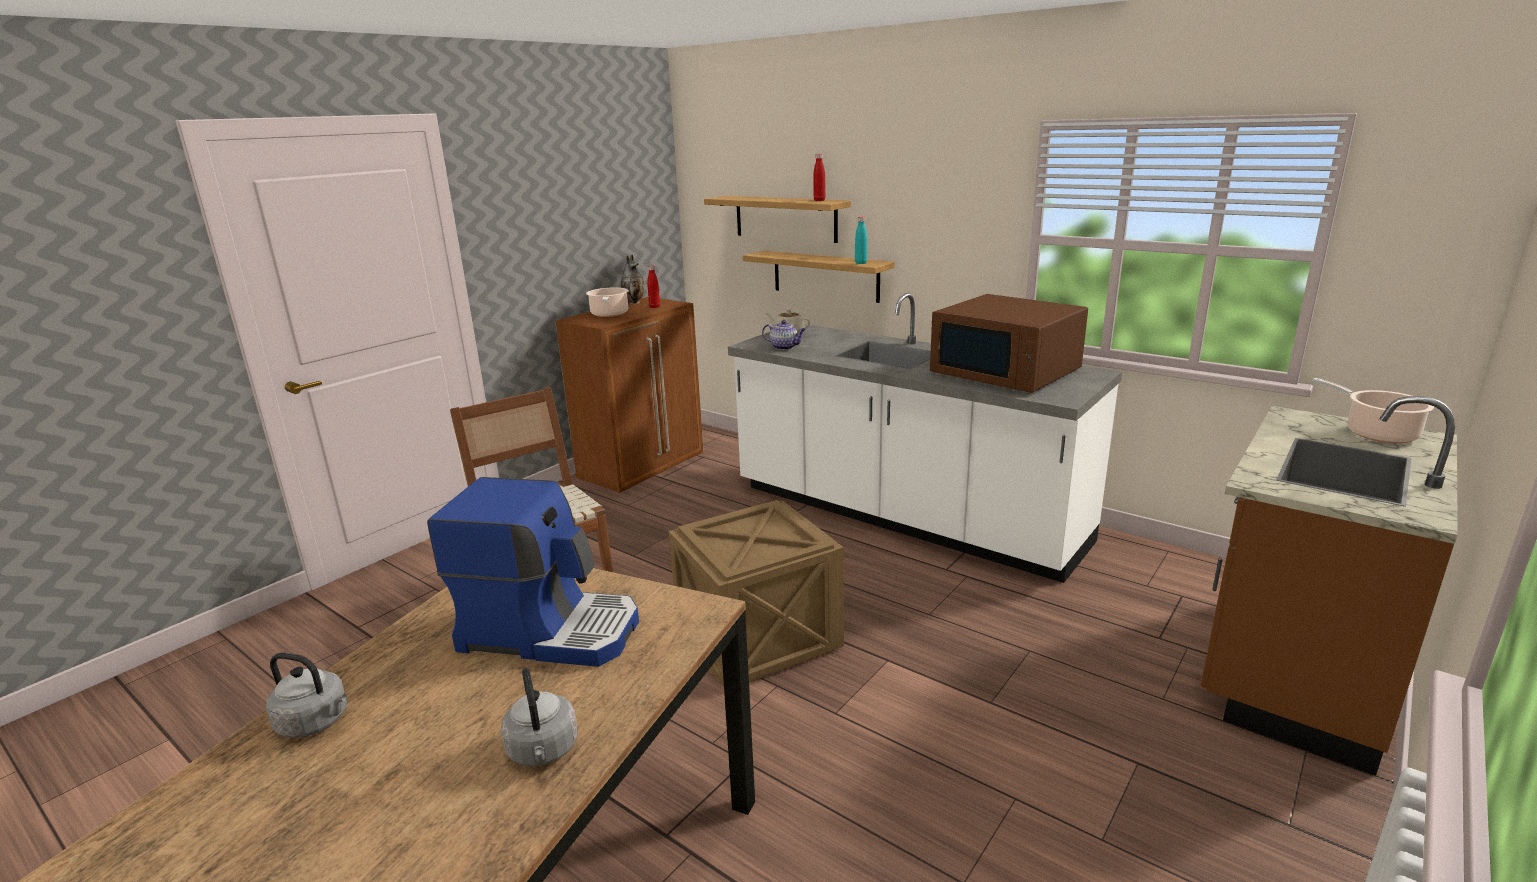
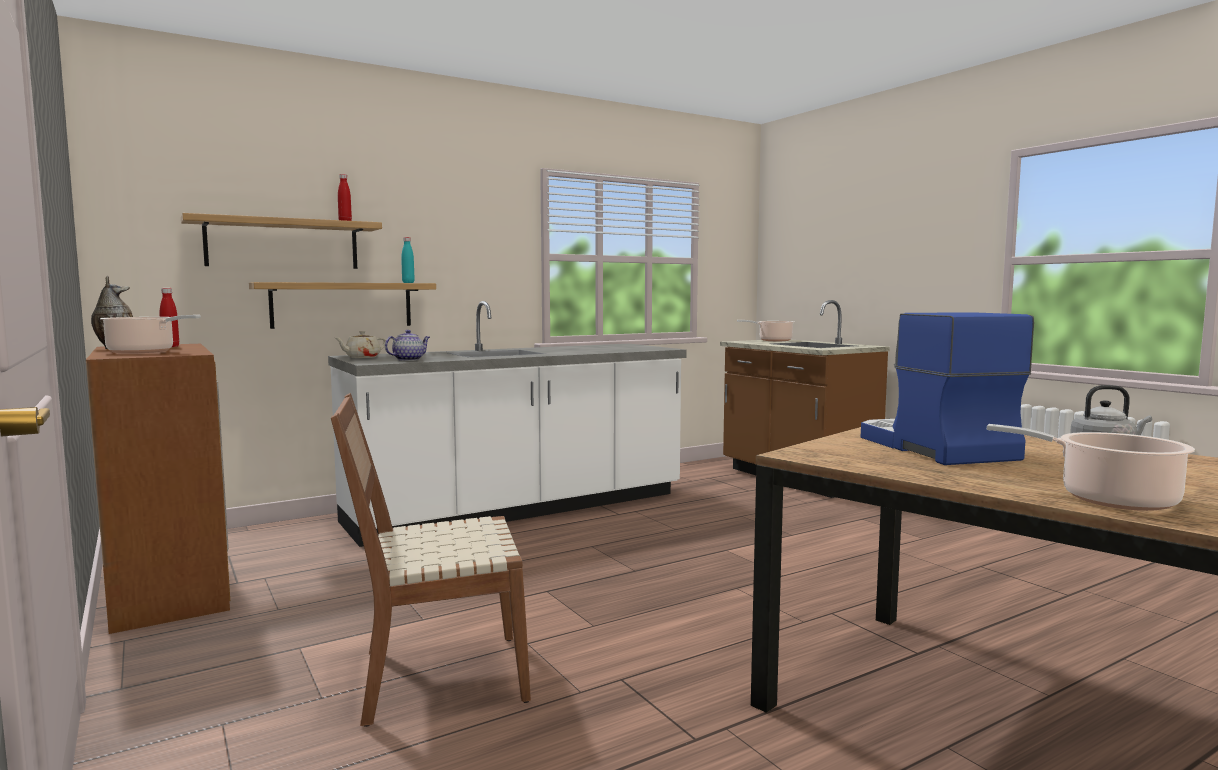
camera: 70 degrees left, 15 degrees down
(316, 722) = (1109, 499): grey kettle -> cooking pot
(551, 630) = (932, 448): coffee machine -> coffee machine turned 45 degrees counterclockwise
(760, 638) = (660, 583): crate -> none
(1006, 372) = (593, 348): brown microwave -> none

